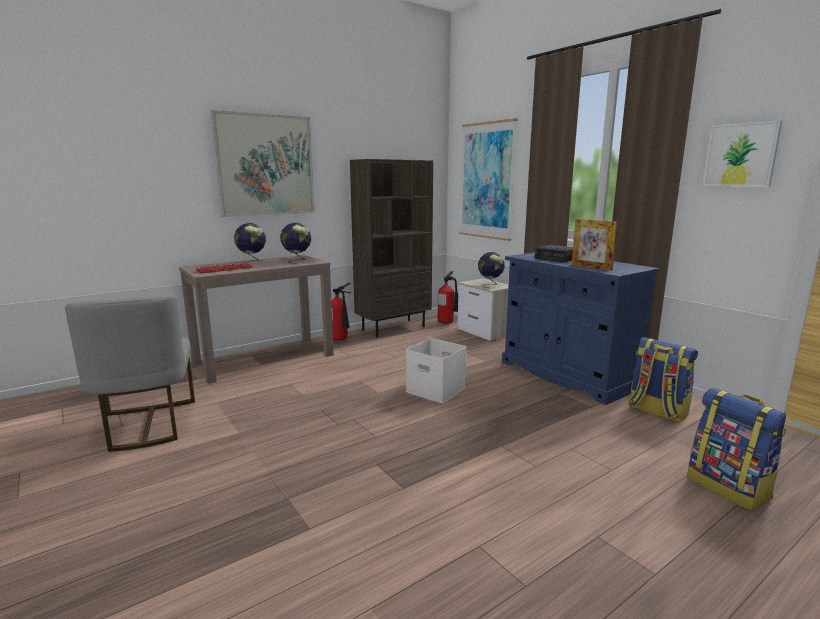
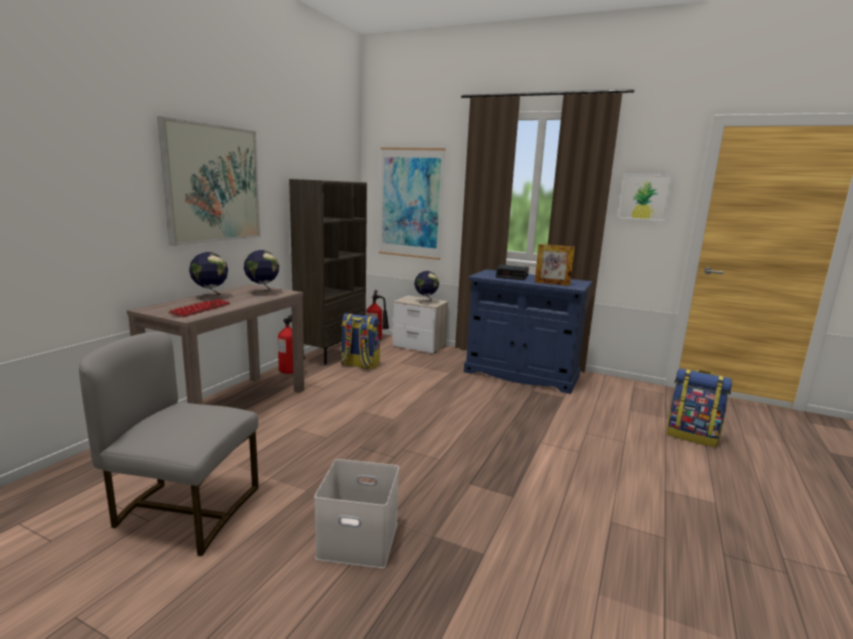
camera: 30 degrees left, 0 degrees up
(147, 425) = (184, 511): grey chair -> grey chair turned 150 degrees clockwise
(437, 389) = (440, 406): white storage box -> white storage box (360, 539)
(656, 411) = (604, 392): backpack -> backpack (359, 365)

